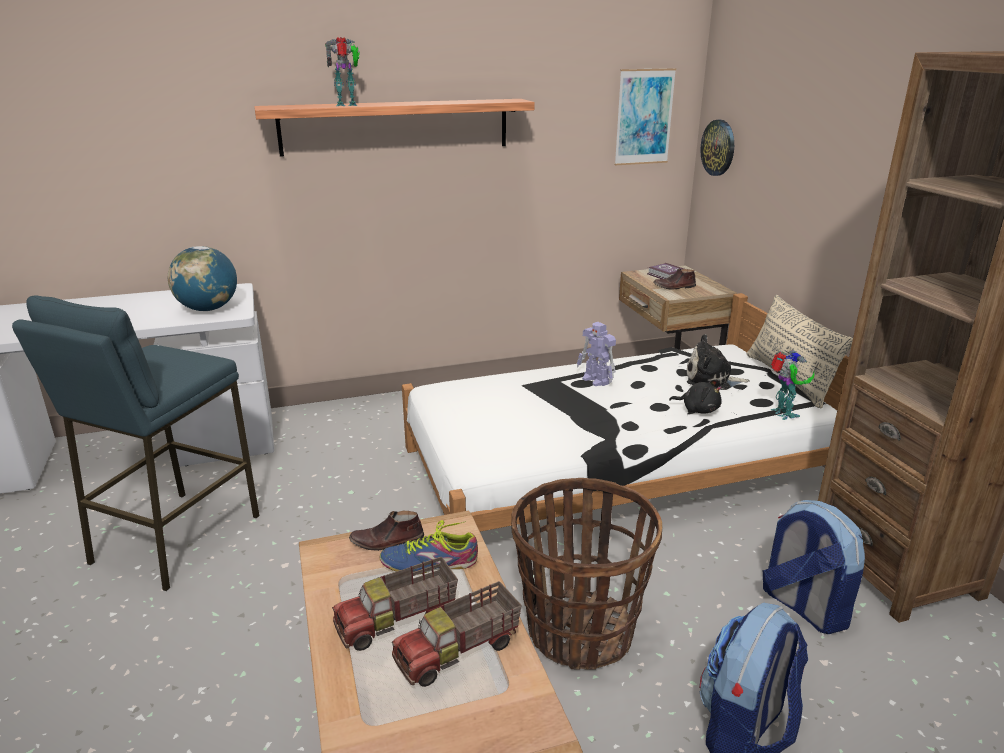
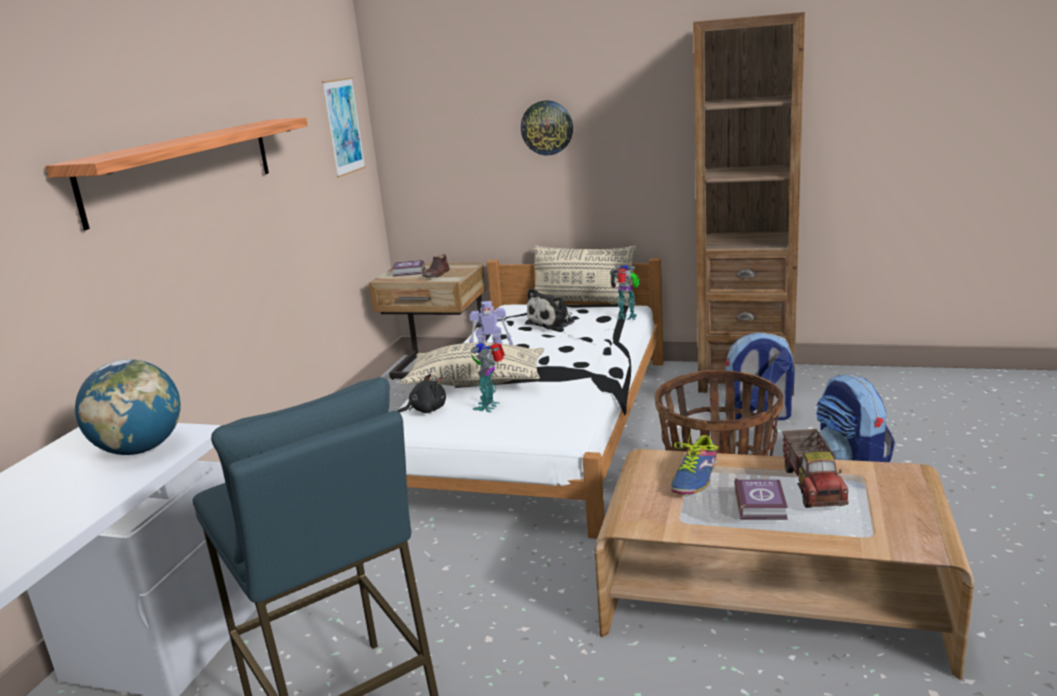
camera: 55 degrees left, 5 degrees down
(347, 105) = (164, 145): toy robot -> toy robot (489, 406)
(387, 541) = (647, 491): brown shoe -> none
(398, 621) = (761, 504): toy truck -> book
(540, 390) = (476, 382): none -> beige pillow
(698, 409) = (589, 337): black plush toy -> black plush toy (425, 410)
(718, 147) = (411, 143): wall clock -> wall clock (547, 127)

